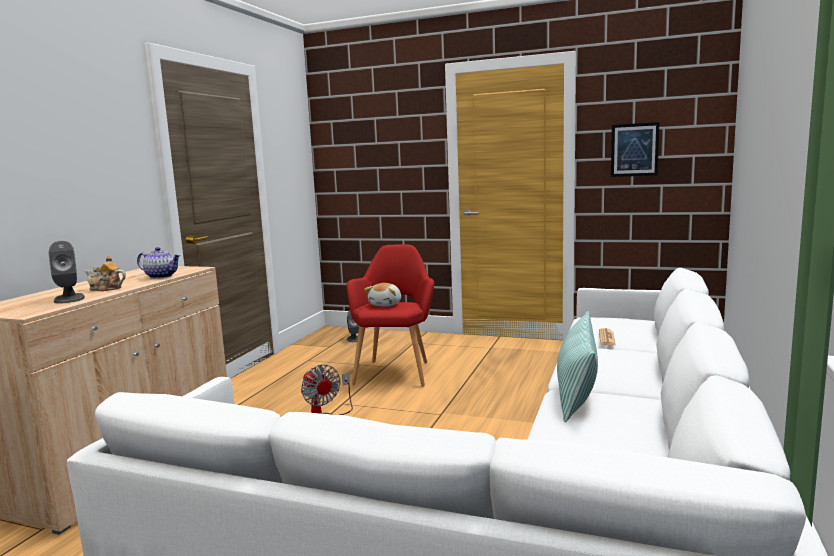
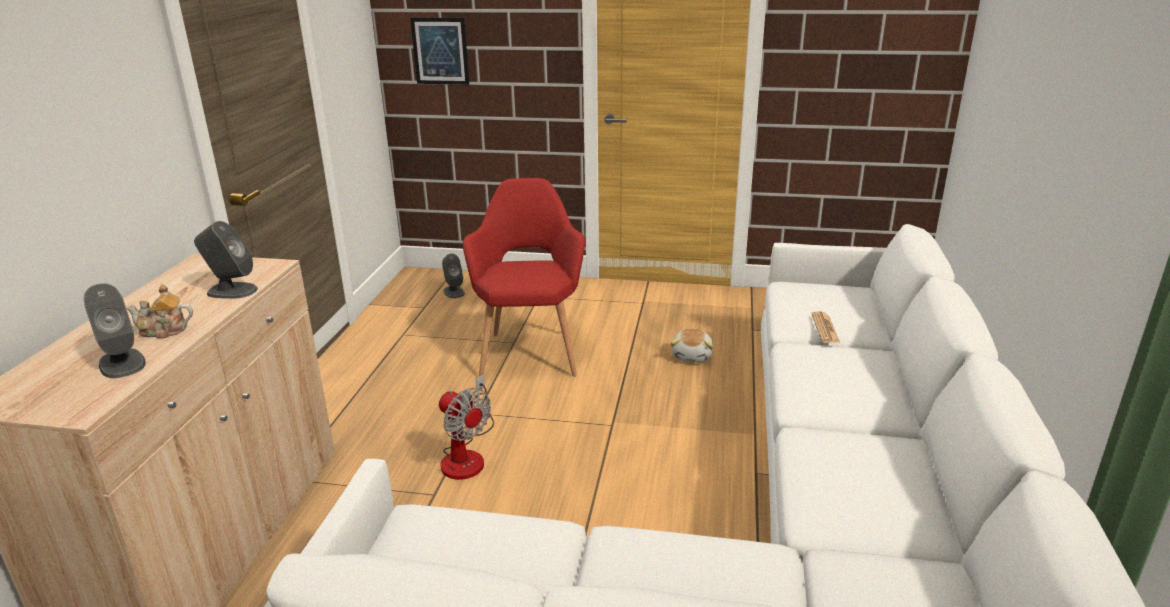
camera: 10 degrees left, 15 degrees up
(161, 276) = (231, 291): teapot -> grey speaker
(386, 304) = (520, 270): plush toy -> plush toy (692, 356)
(576, 392) = (820, 436): pillow -> none
(634, 150) = (843, 41): picture -> picture (440, 51)

